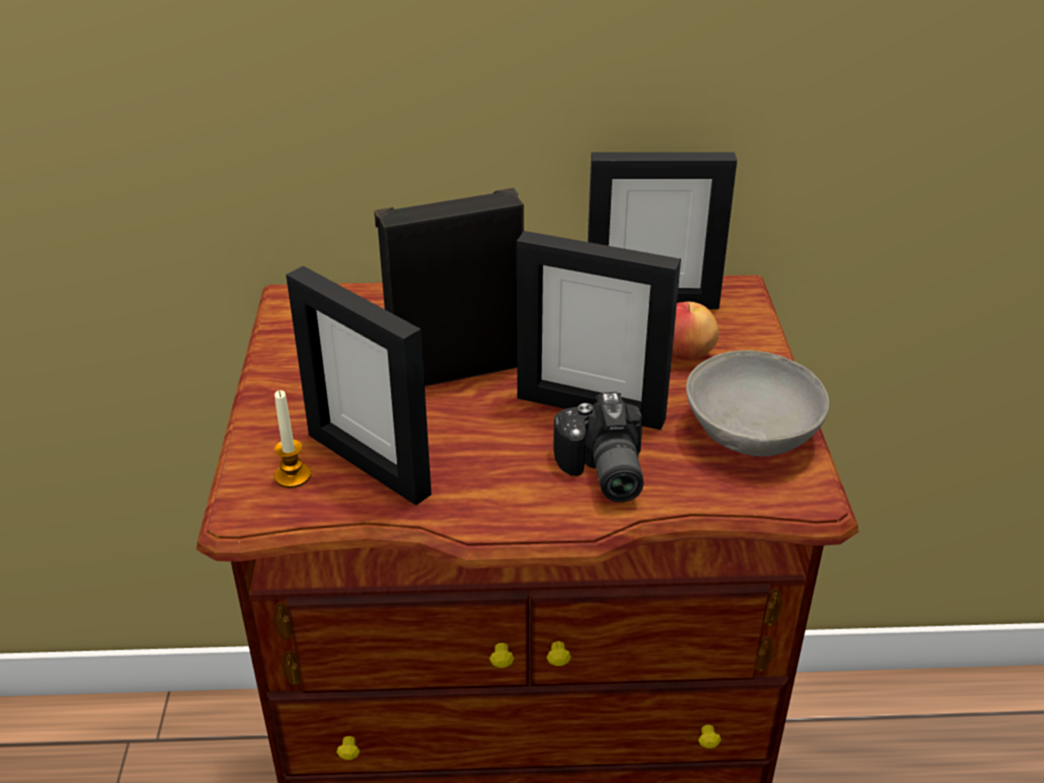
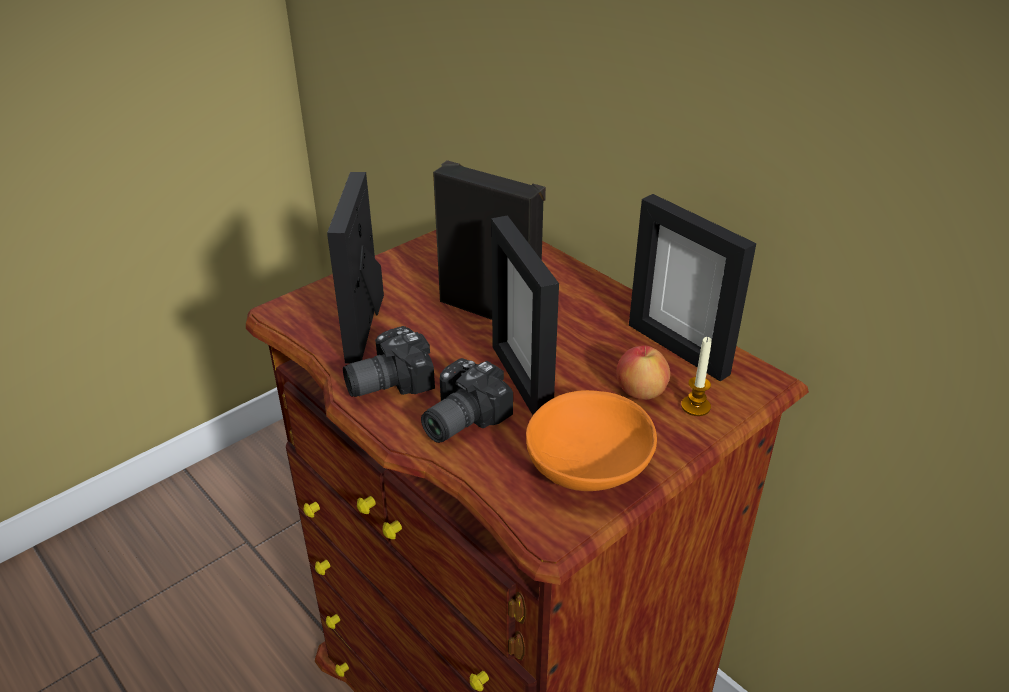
camera: 50 degrees right, 0 degrees up
(292, 476) = (323, 309): candle -> candle (695, 406)
(484, 491) = (386, 381): none -> camera
(753, 433) = (589, 467): grey bowl -> orange bowl

